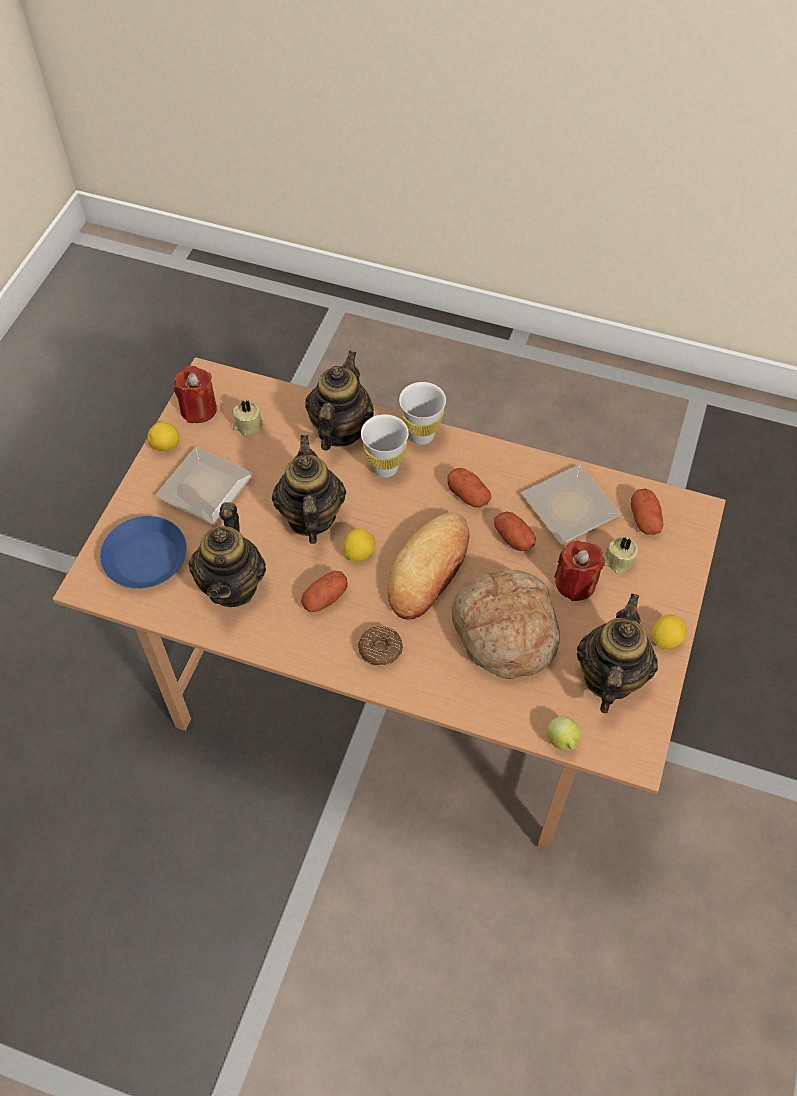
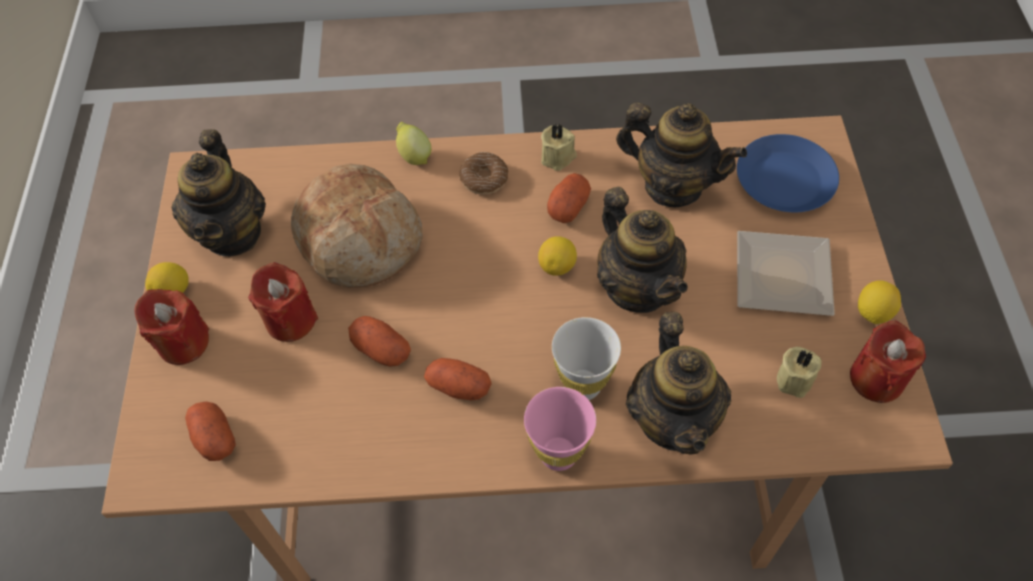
camera: 160 degrees right, 0 degrees up
(233, 585) = (672, 186): teapot -> teapot turned 135 degrees clockwise
(421, 435) = (558, 454): white cup -> pink cup
(429, 570) = (468, 275): bread -> none
(562, 742) = (271, 160): lemon -> lemon (414, 156)
(570, 504) = (319, 423): plate -> none
(618, 561) = (242, 366): beige candle -> beige candle (558, 157)
(661, 594) = (183, 342): none -> red candle

